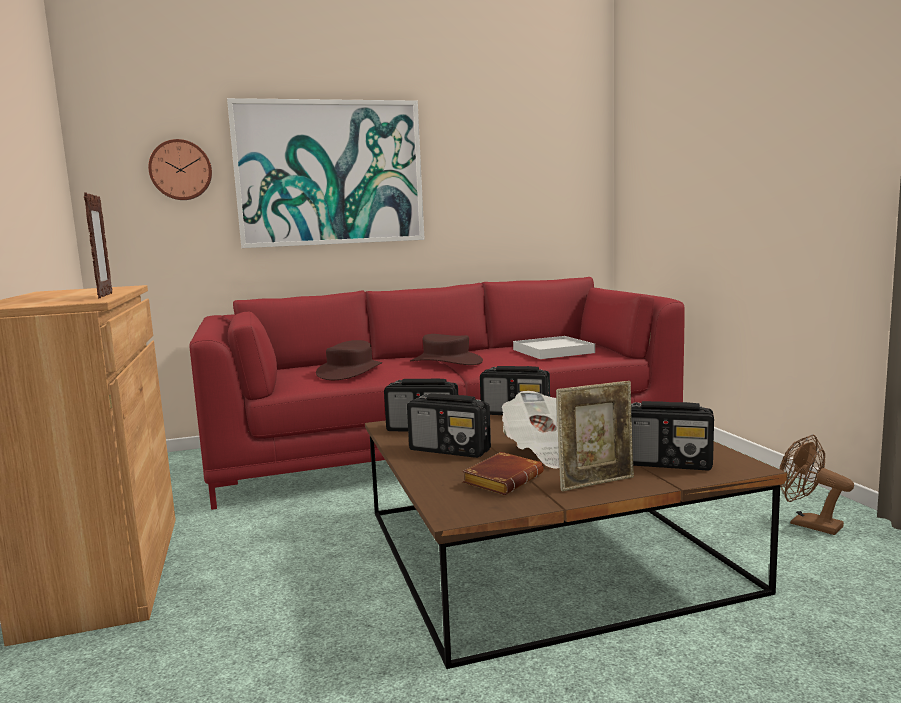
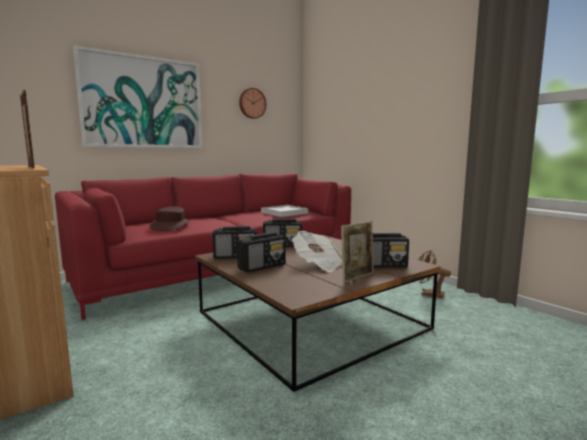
camera: 20 degrees left, 0 degrees up
(181, 170) = (37, 90): wall clock -> wall clock (252, 103)
(446, 361) = (227, 219): brown hat -> none
(450, 450) = (262, 267): radio -> radio turned 45 degrees counterclockwise
(502, 479) = (306, 279): brown book -> none

